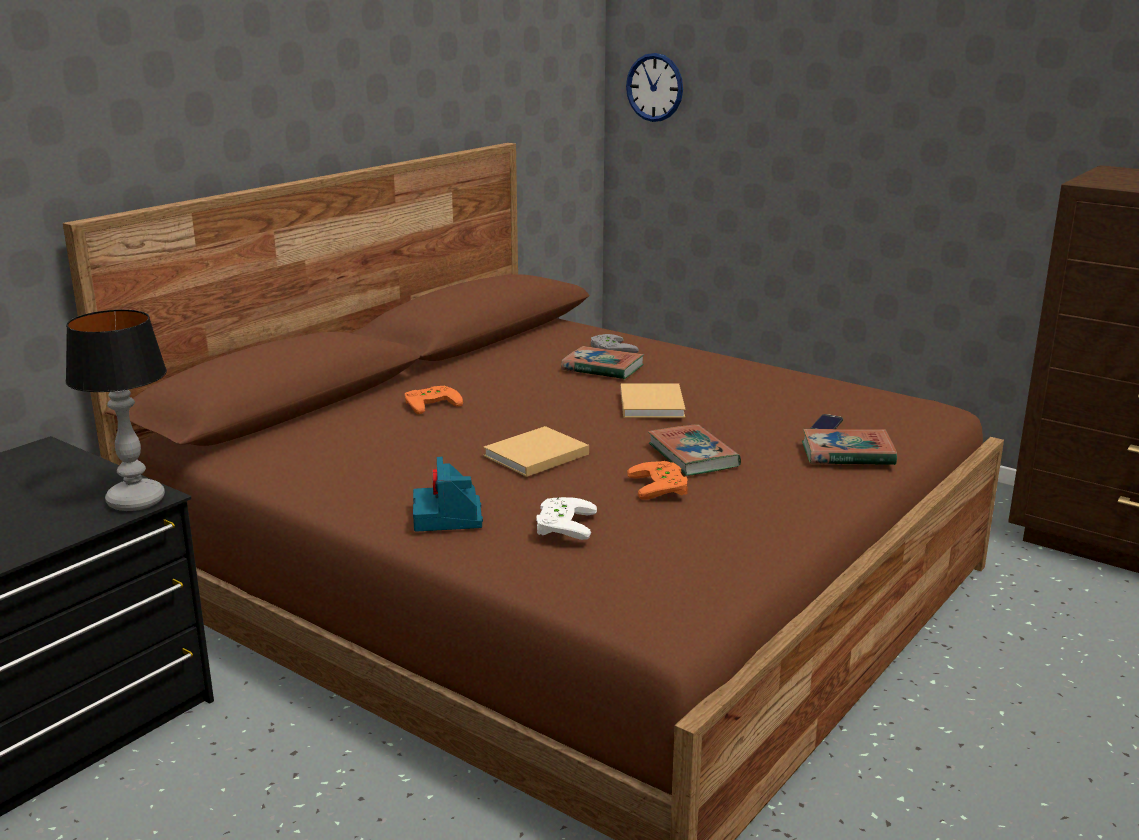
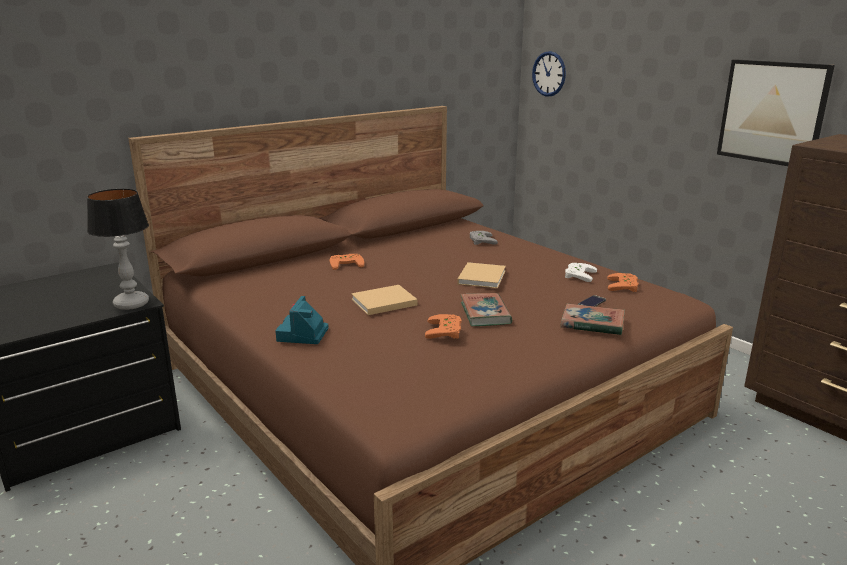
camera: 15 degrees right, 0 degrees up
(561, 523) = (364, 347): white game controller -> white game controller (577, 274)
(602, 368) = (467, 252): book -> none
(854, 397) = (625, 286): none -> orange game controller
(1004, 138) = (772, 112): none -> picture

